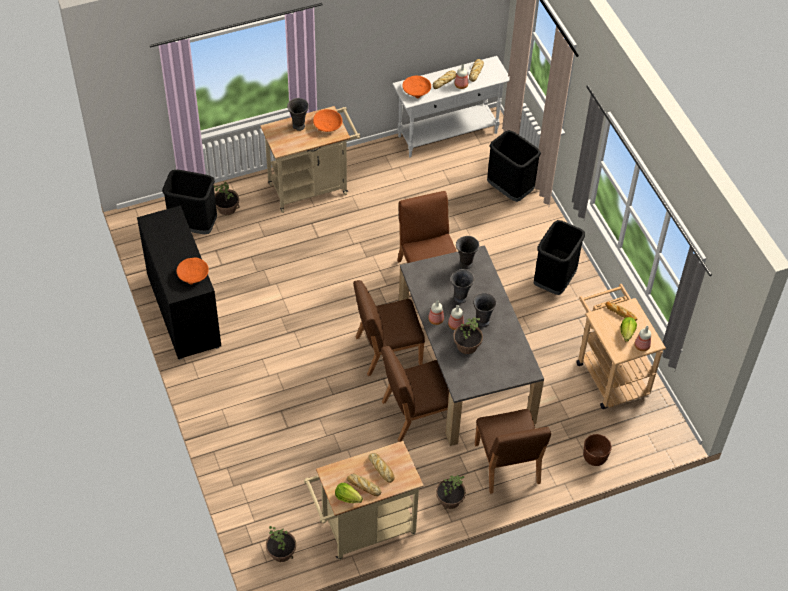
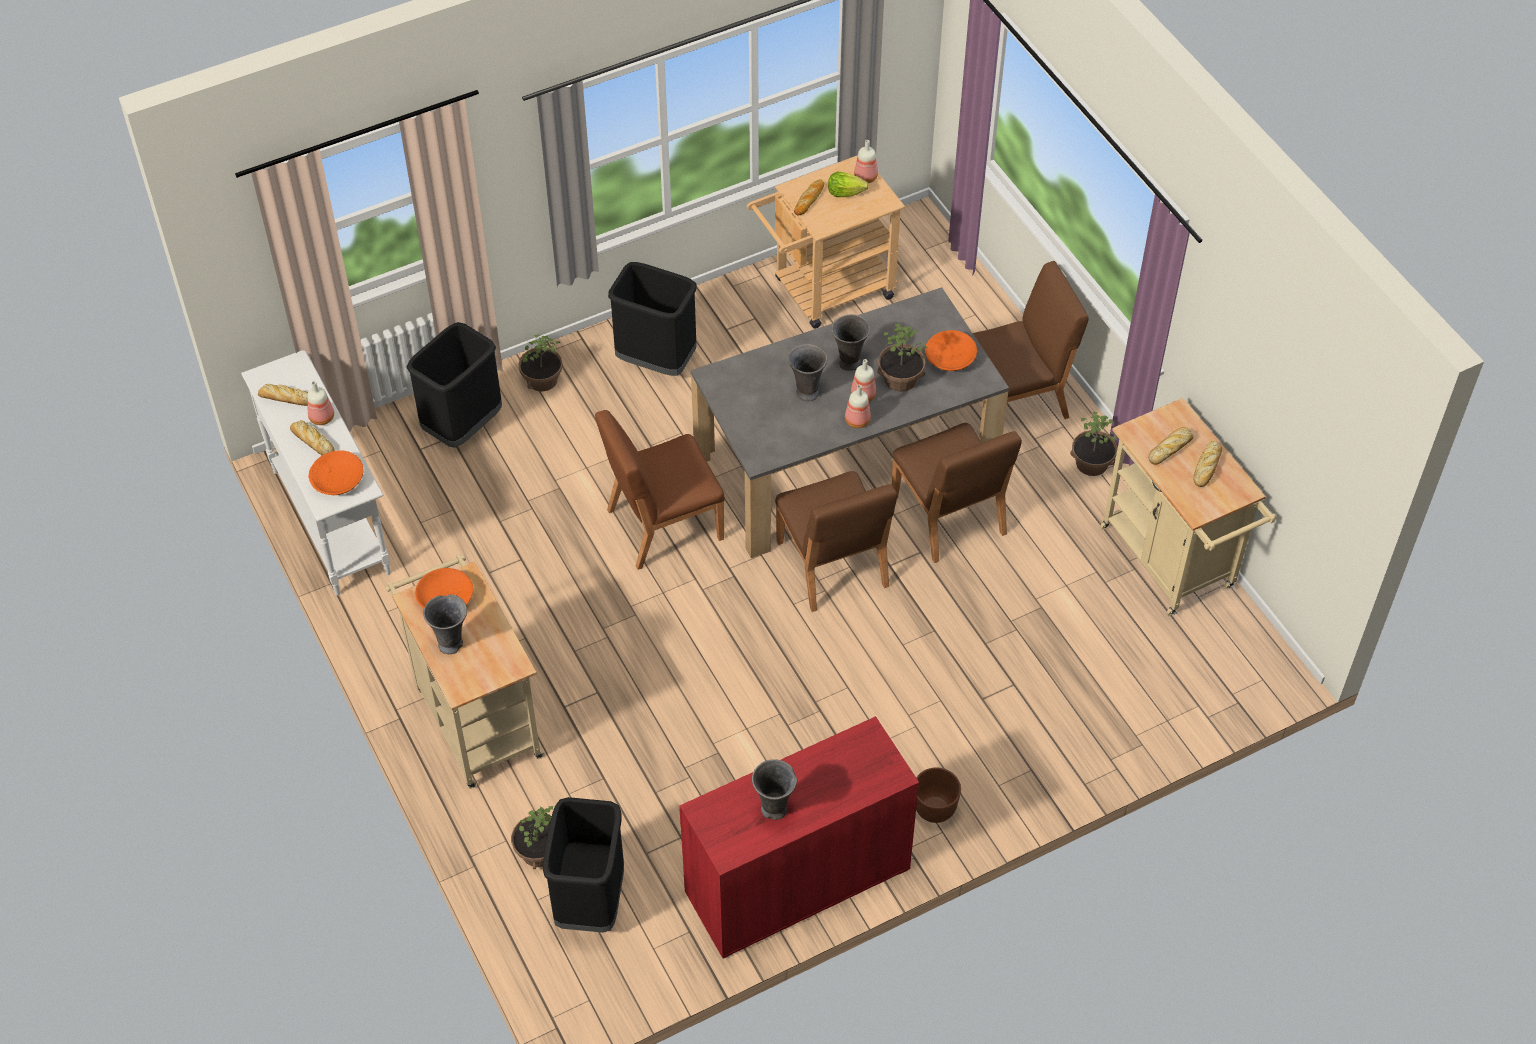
camera: 95 degrees left, 0 degrees up
(184, 310) = (797, 881): black cabinet -> red cabinet
(193, 275) = (846, 755): orange bowl -> orange bowl (950, 359)
(281, 552) = (1240, 662): potted plant -> potted plant (542, 379)
(347, 497) = (1232, 483): lettuce -> none
(465, 264) = (735, 391): grey vase -> grey vase (774, 810)
(594, 458) = (978, 304): brown planter -> brown planter (934, 809)

